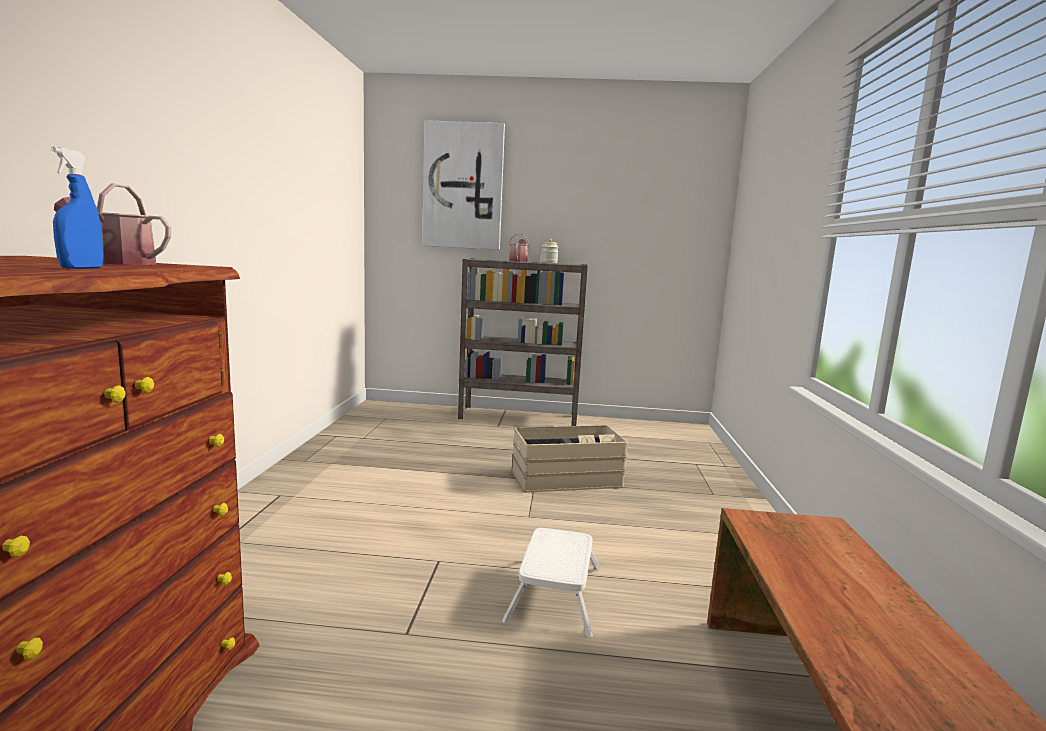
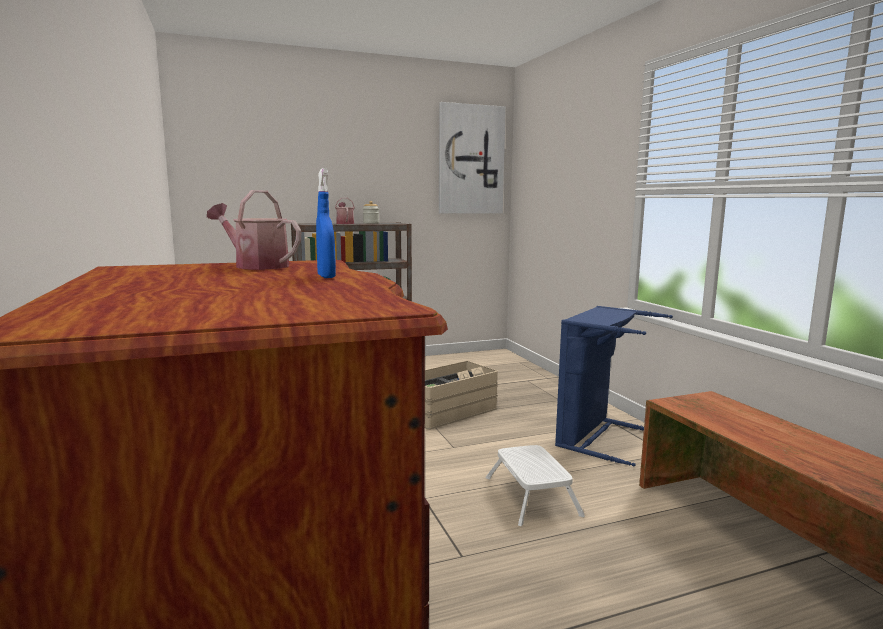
camera: 25 degrees left, 0 degrees up
(118, 262) = (256, 266): watering can -> watering can turned 45 degrees clockwise
(463, 186) = (277, 152): picture -> picture (470, 160)
(714, 549) = (597, 437): none -> blue laundry basket

